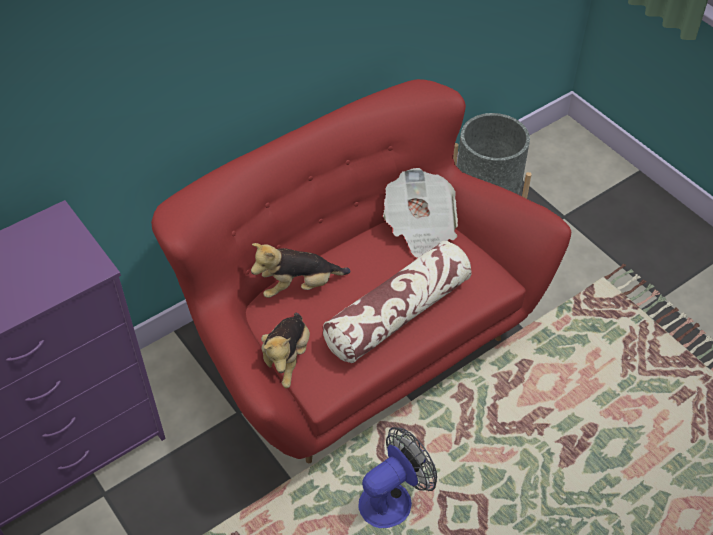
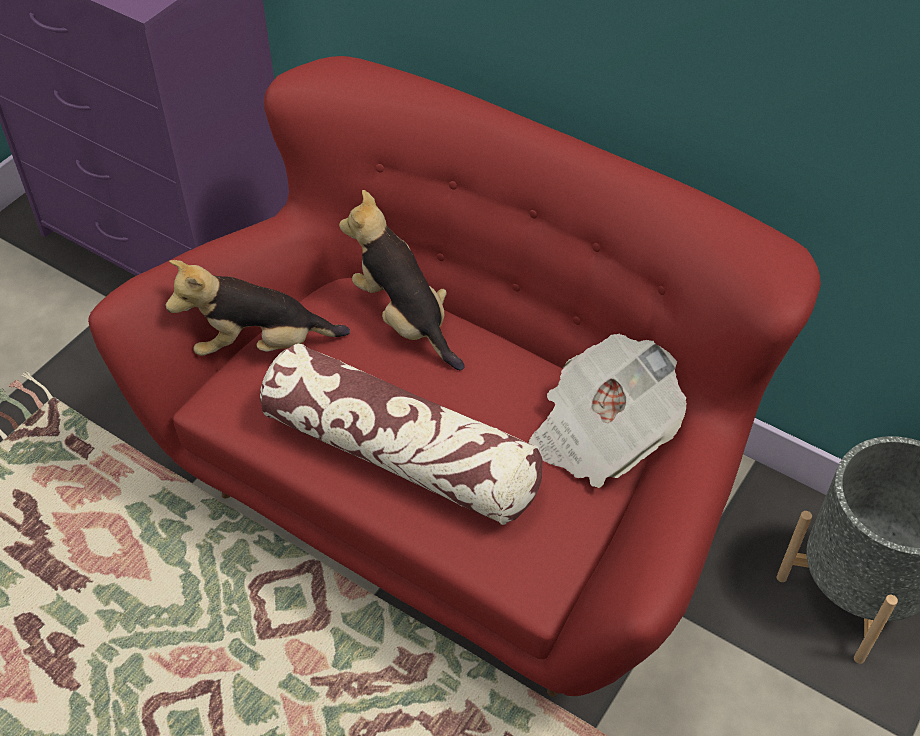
camera: 70 degrees right, 0 degrees up
(393, 498) = (191, 620): fan -> none

